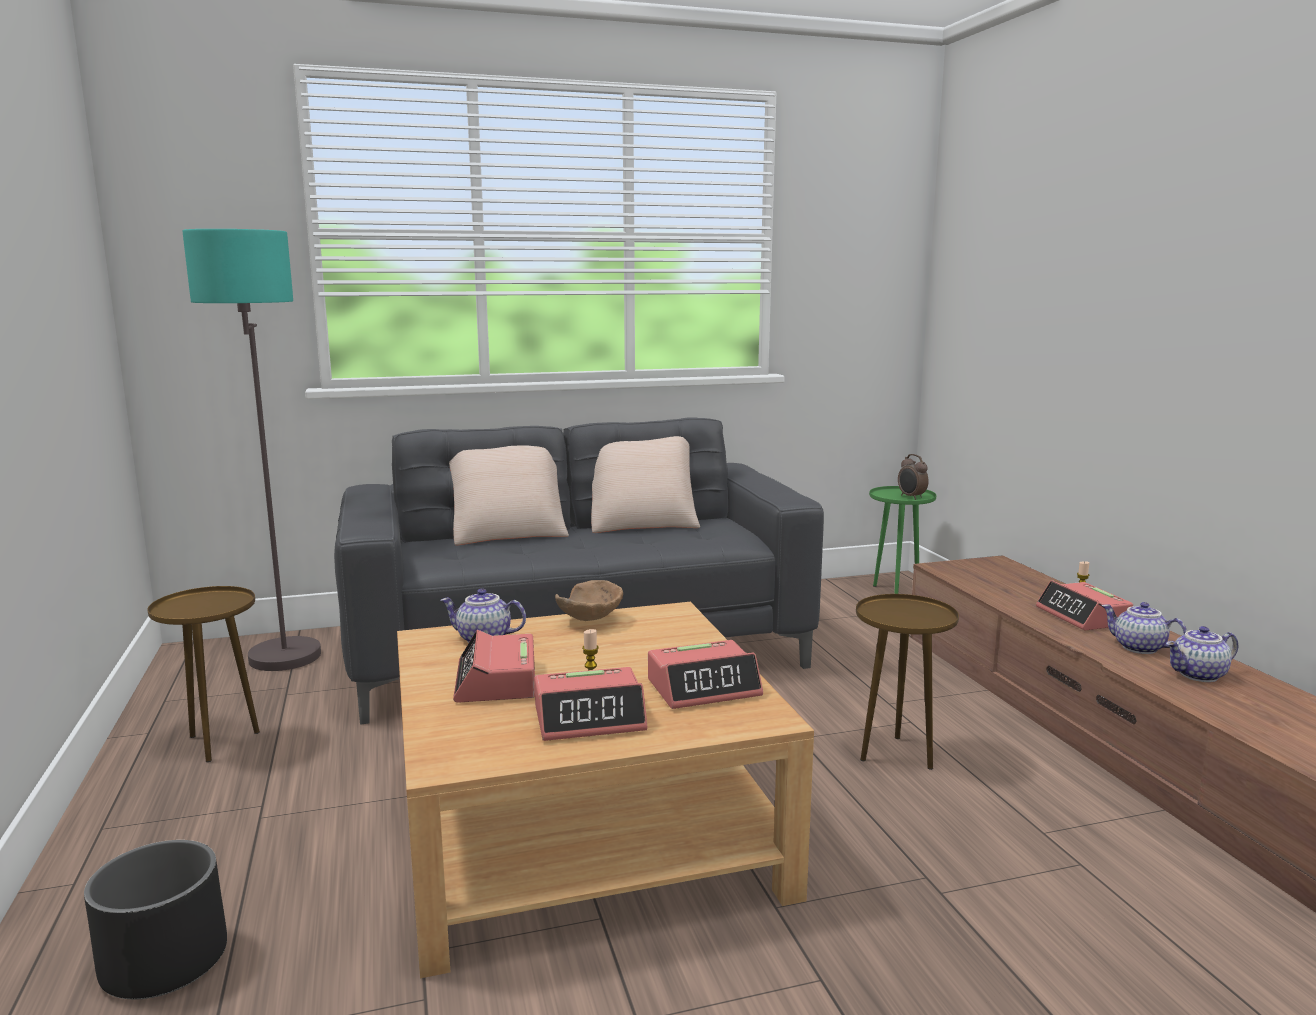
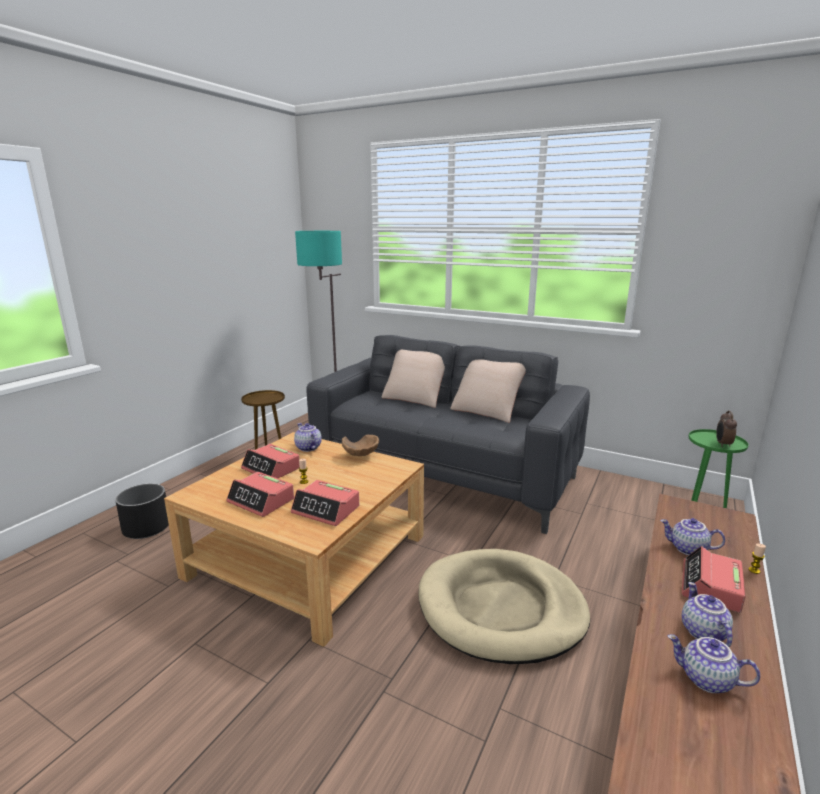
camera: 45 degrees right, 5 degrees up
(496, 681) = (271, 469): alarm clock -> alarm clock turned 90 degrees counterclockwise
(896, 755) = (501, 608): brown side table -> beige dog bed
(1019, 597) = (687, 549): none -> teapot

